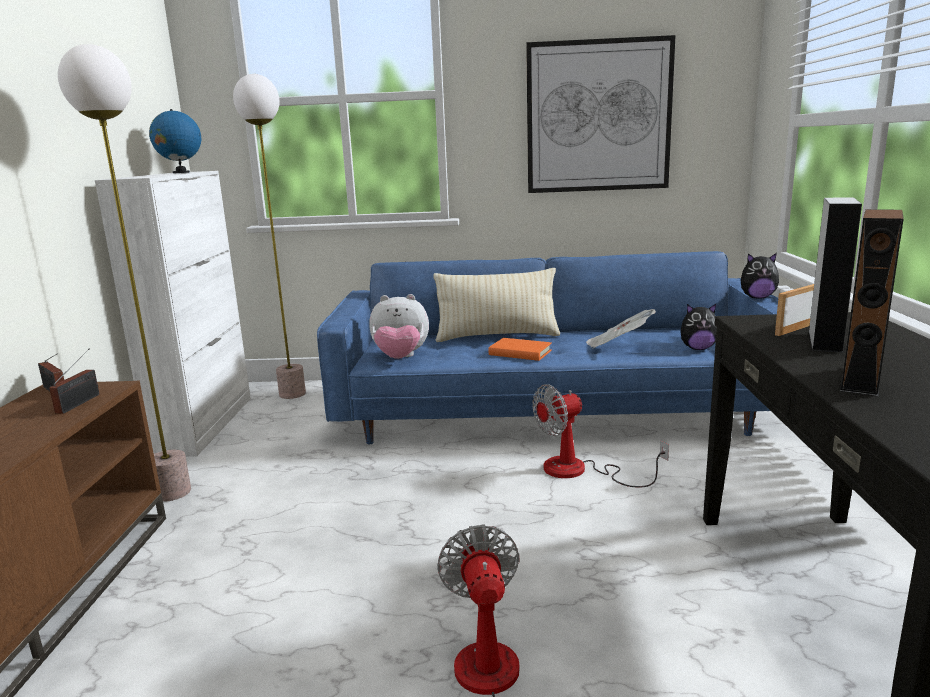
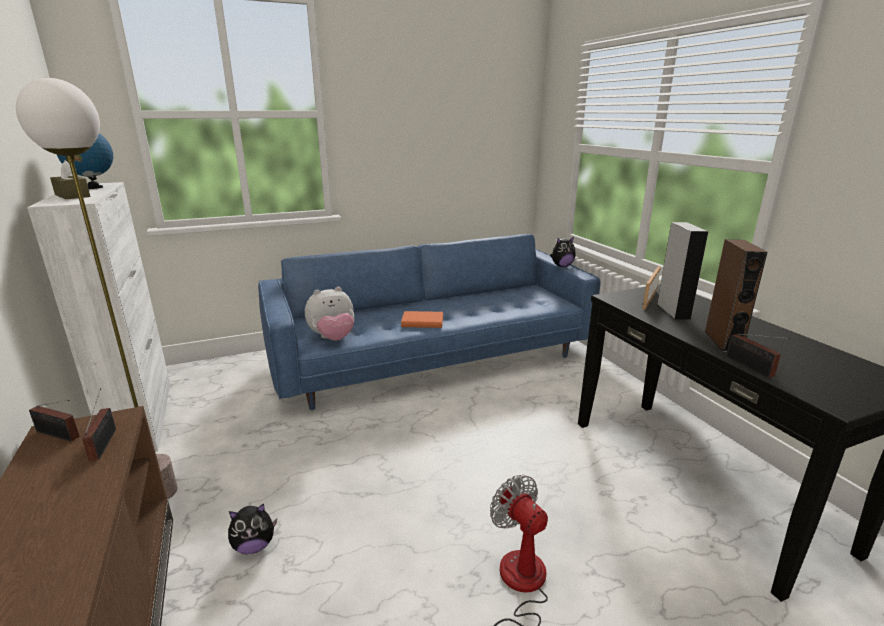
camera: 25 degrees left, 5 degrees up
(148, 175) = (72, 196): none -> brown tissue box
(292, 394) = (209, 373): floor lamp -> none
(497, 336) = (391, 308): beige pillow -> none
(579, 471) = (482, 403): fan -> none
(598, 117) = (441, 136): picture -> none
(618, 346) = (484, 308): newspaper -> none
(698, 348) = (535, 305): plush toy -> plush toy (254, 546)
(863, 413) = (751, 367): none -> radio

